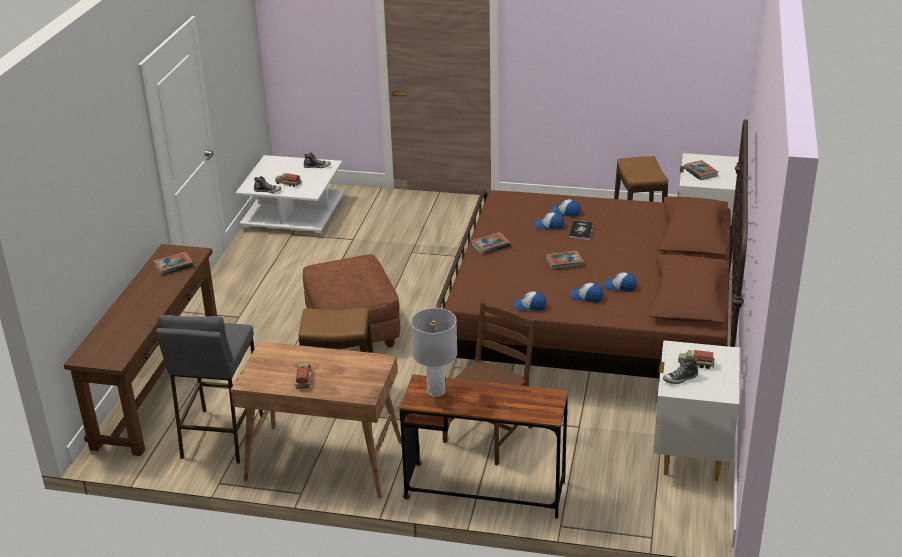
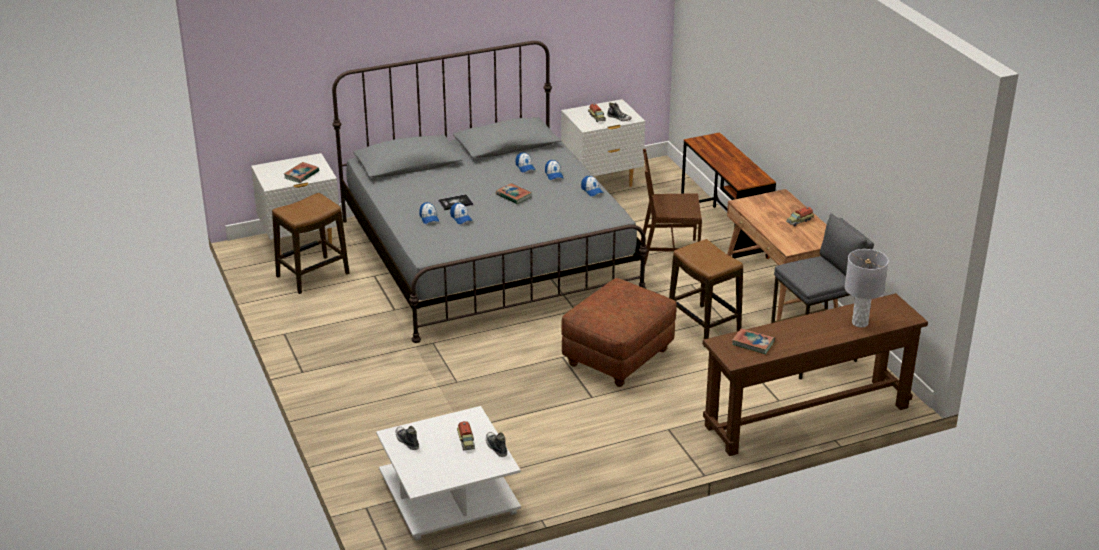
camera: 125 degrees left, 0 degrees up
(436, 391) = (743, 176): grey table lamp -> grey table lamp (860, 323)
(490, 246) = (522, 232): book -> none
(593, 325) = (487, 254): brown bed -> grey bed

